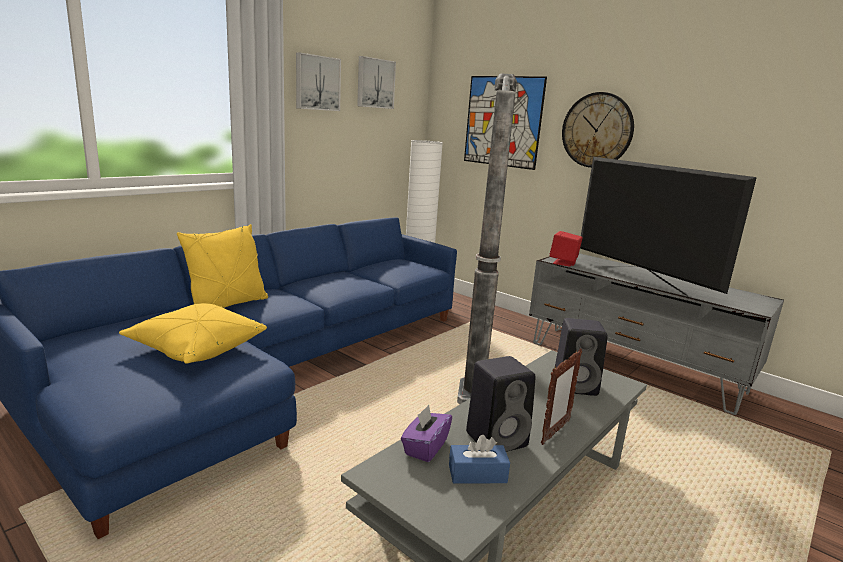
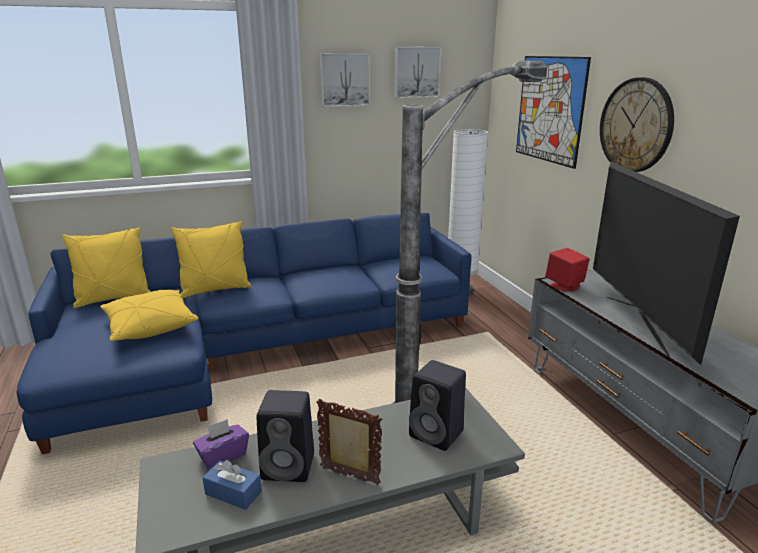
camera: 30 degrees right, 5 degrees up
(100, 329) = (113, 298): none -> yellow pillow
(555, 432) = (350, 476): picture frame -> picture frame turned 135 degrees counterclockwise

